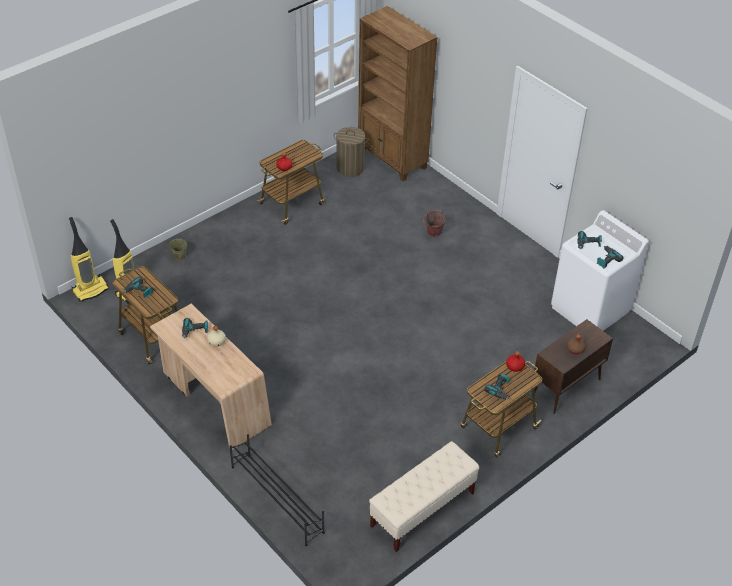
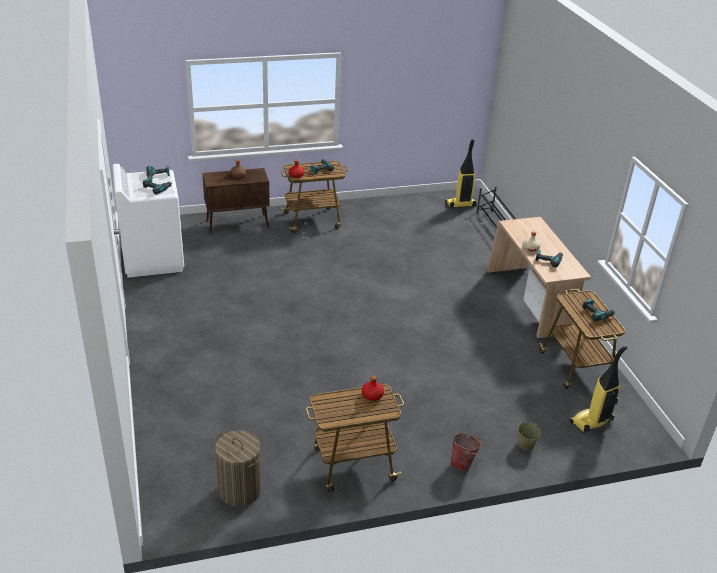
camera: 155 degrees left, 10 degrees down
(90, 290) = (642, 440): vacuum cleaner -> vacuum cleaner (460, 205)
(392, 159) = (172, 482): brown bookcase -> none
(422, 510) = (403, 202): beige bench -> none
(433, 234) = (220, 367): bucket -> bucket (463, 463)

